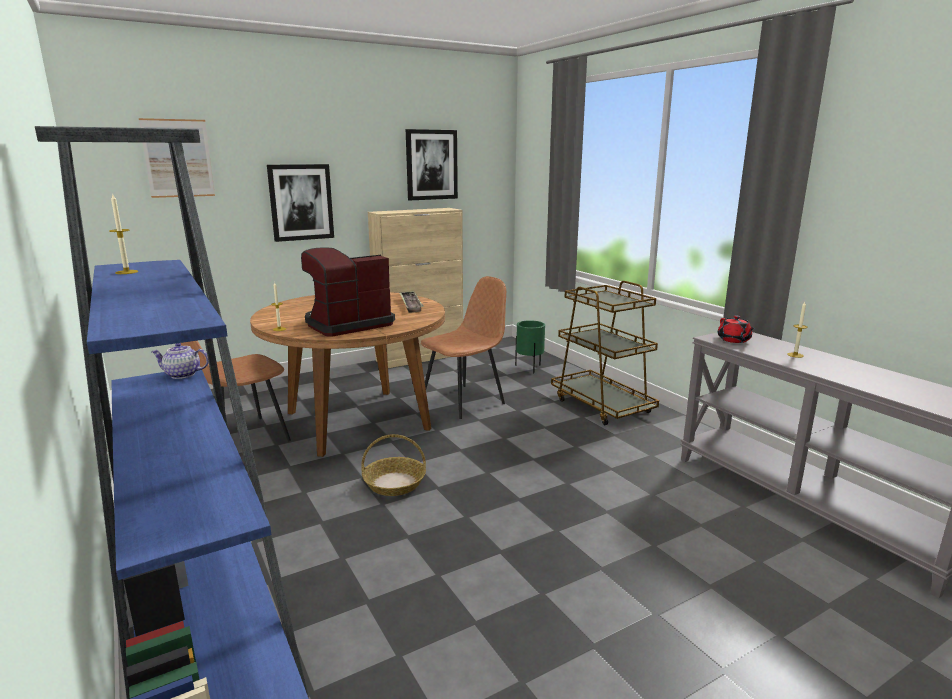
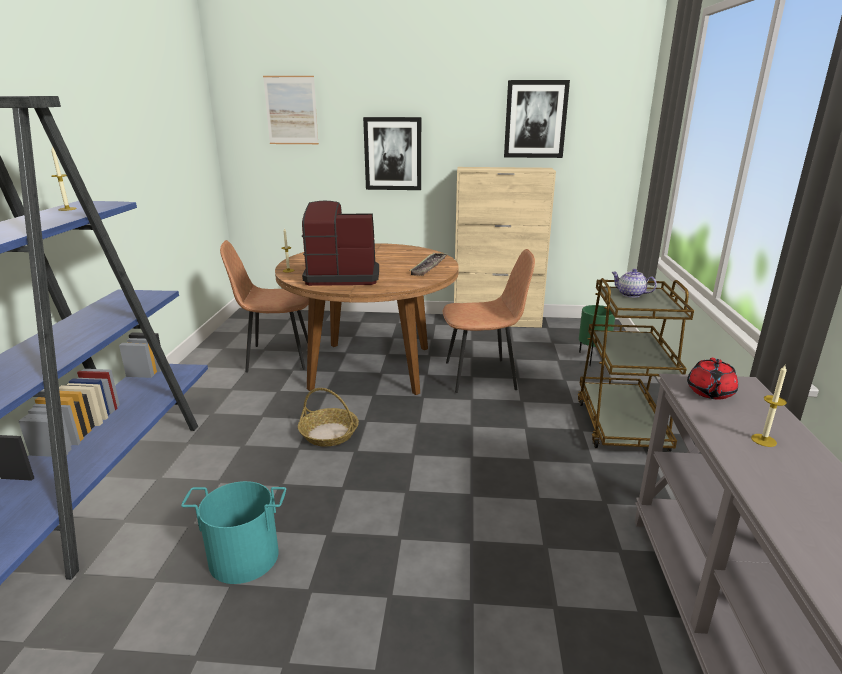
camera: 35 degrees right, 5 degrees up
(182, 375) = (154, 295): teapot -> teapot (630, 294)
(456, 600) = (243, 558): none -> turquoise bucket

